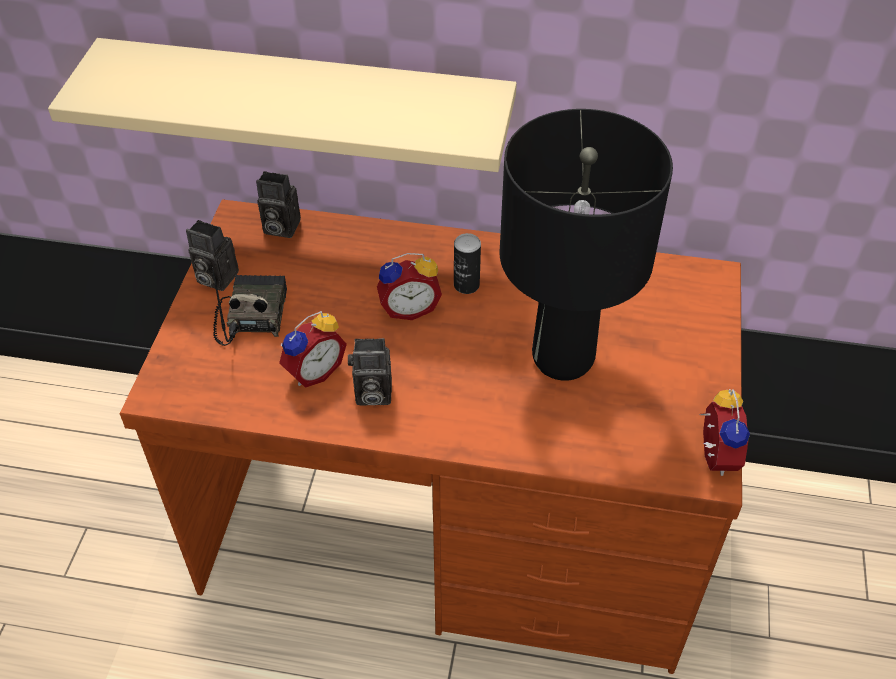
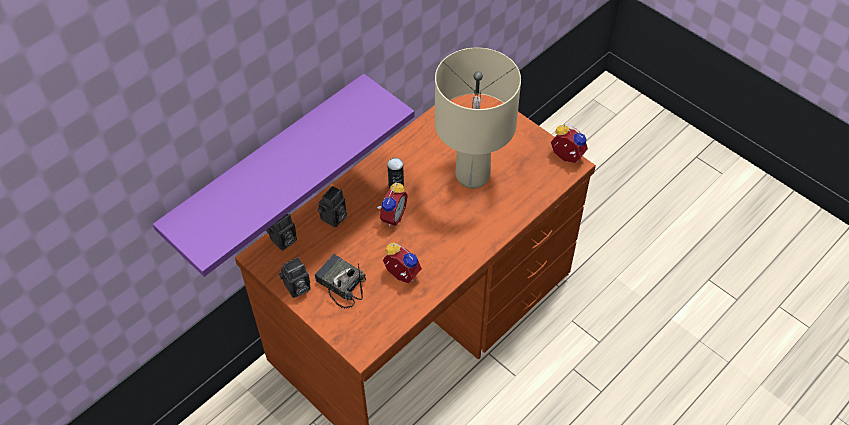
camera: 55 degrees left, 5 degrees up
(306, 100) = (268, 164): beige shelf -> purple shelf
(313, 371) = (400, 276): alarm clock -> alarm clock turned 45 degrees counterclockwise
(371, 394) = (434, 260): camera -> camera (334, 219)
(564, 357) = (472, 175): black table lamp -> beige table lamp

